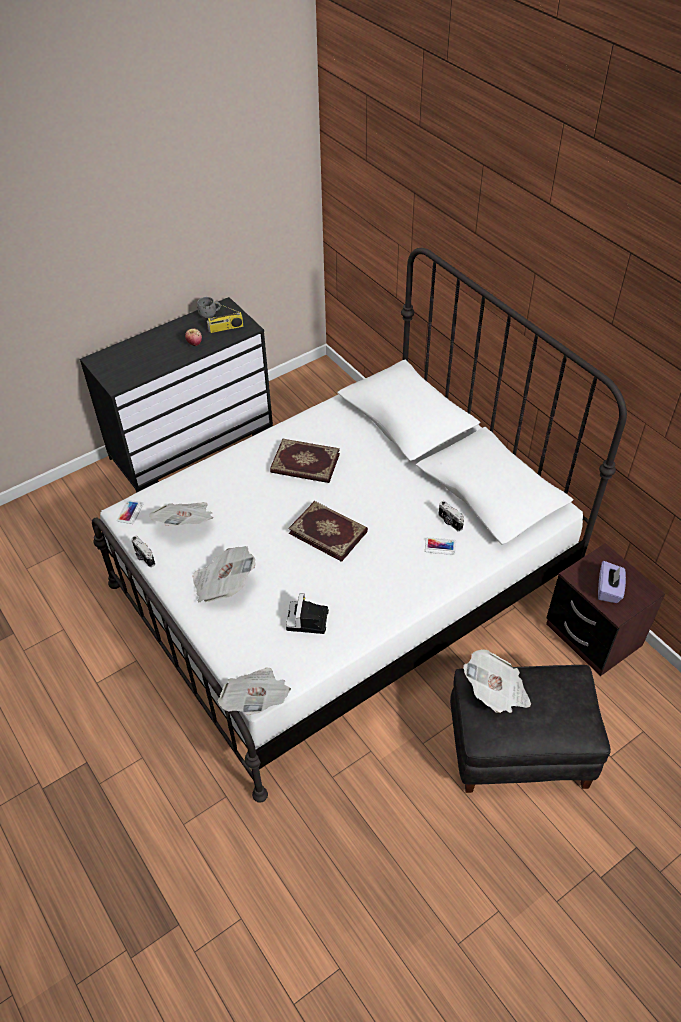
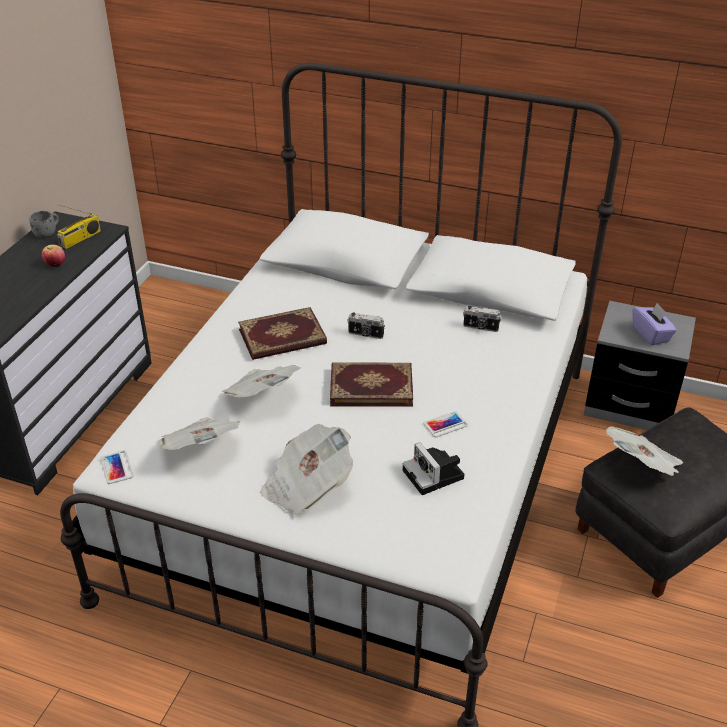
camera: 35 degrees left, 10 degrees down
(143, 557) = (181, 504): camera -> camera (365, 334)
(256, 700) = (460, 577): newspaper -> newspaper (262, 396)
(440, 546) = (494, 351): phone -> phone (445, 424)
(593, 635) = (629, 405): brown nightstand -> grey nightstand

